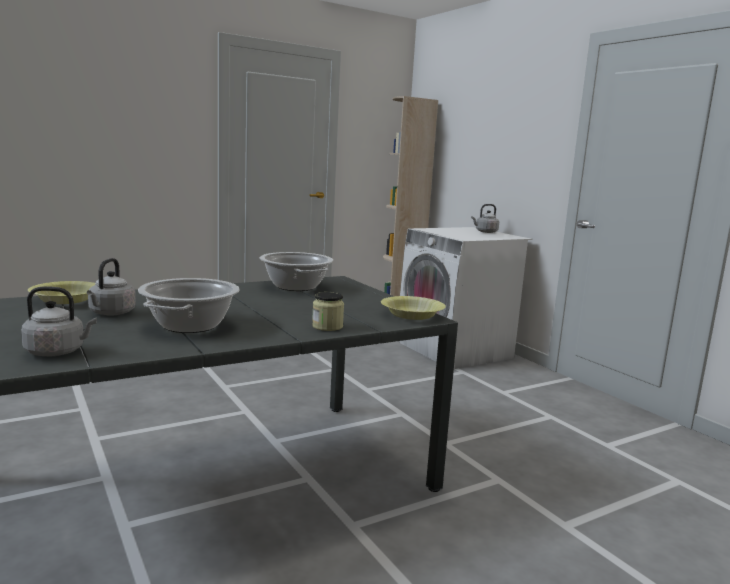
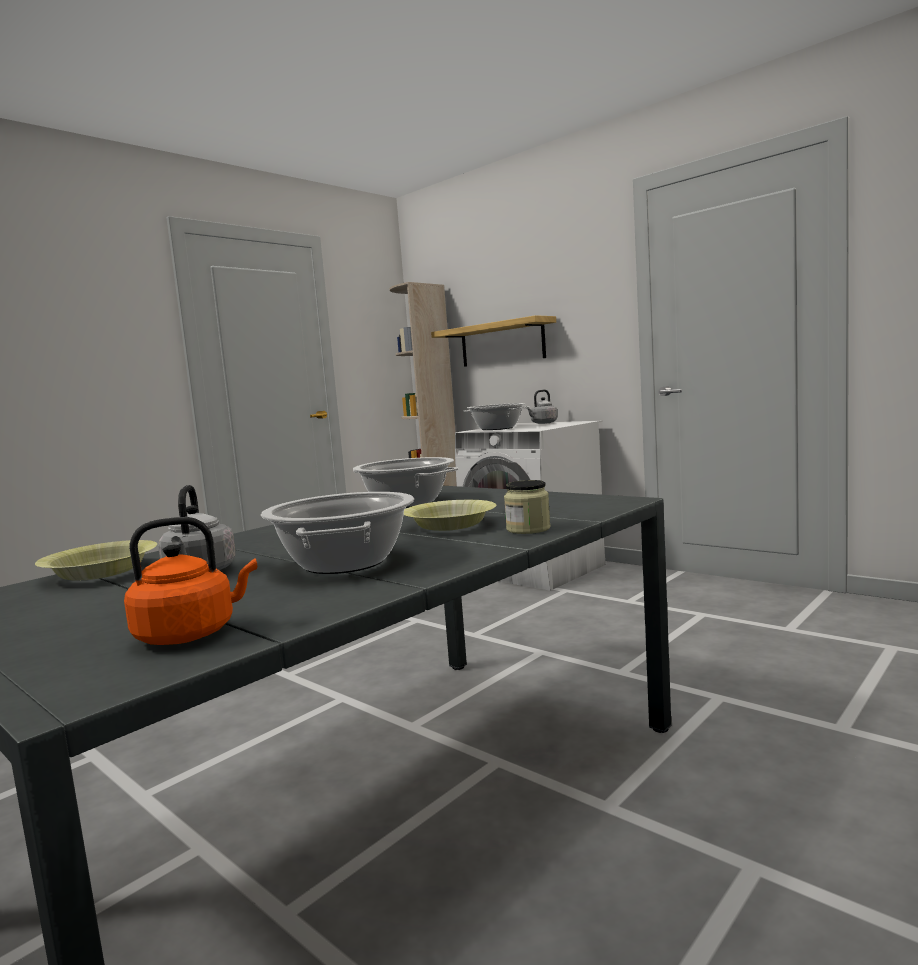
camera: 15 degrees left, 5 degrees down
(58, 352) = (191, 634): grey kettle -> orange kettle
(412, 315) = (602, 502): yellow bowl -> yellow bowl (450, 526)
(441, 231) = (497, 428): none -> cooking pot
(472, 158) = (502, 343): none -> shelf

